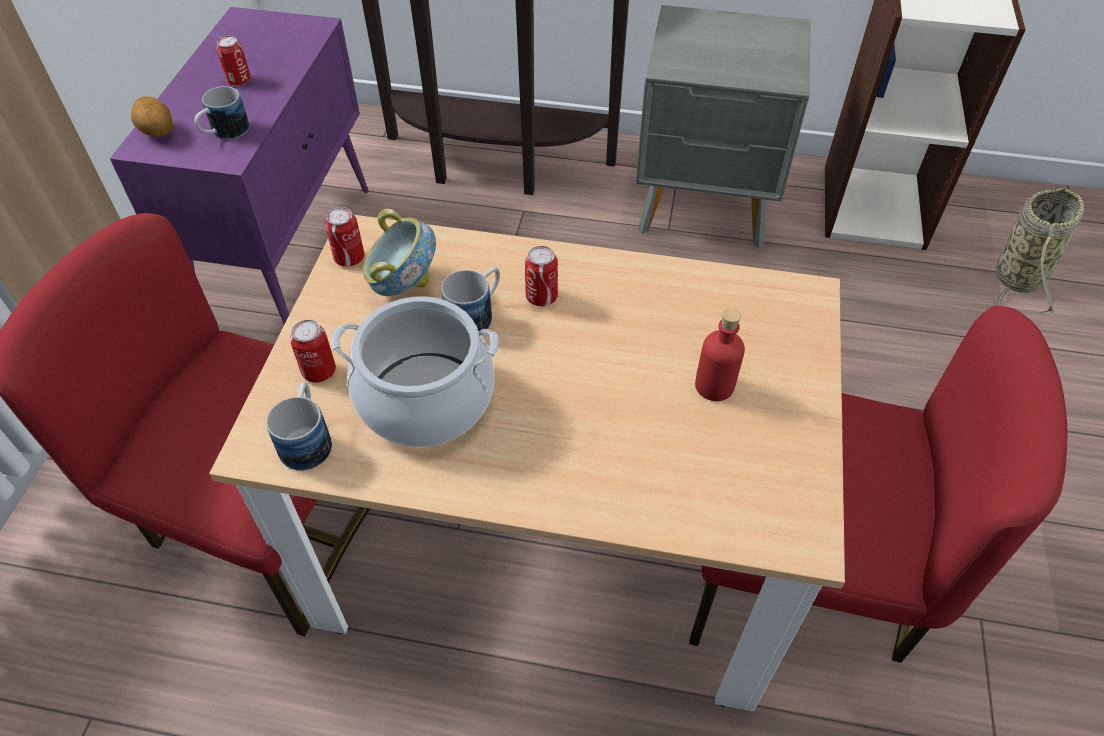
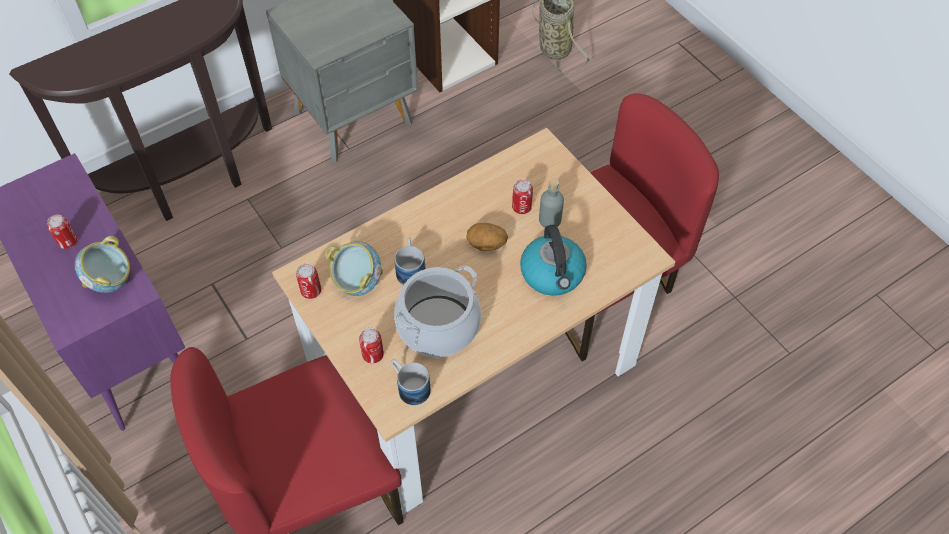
camera: 45 degrees left, 5 degrees up
(157, 133) = (64, 312): potato -> potato (486, 245)
(224, 133) = (111, 281): mug -> bowl
(541, 297) = (430, 237): can -> can (521, 207)
(638, 454) = (553, 274): none -> kettle
(714, 385) = (550, 220): red bottle -> grey bottle

